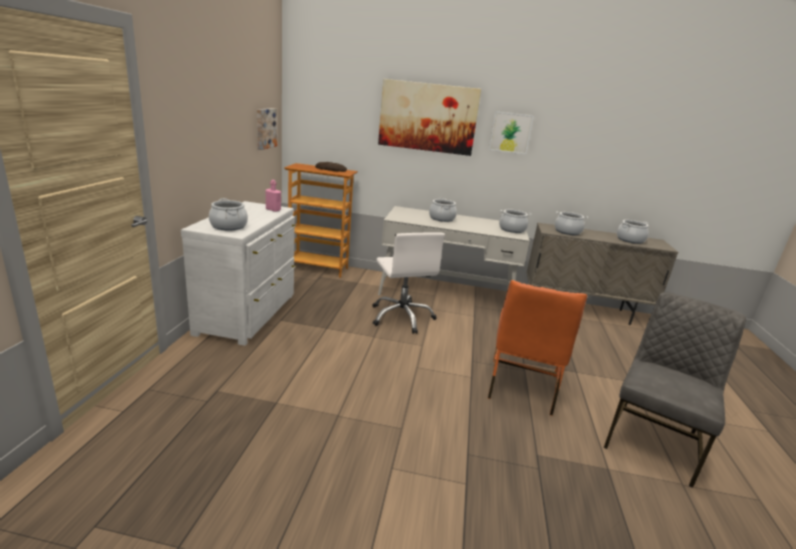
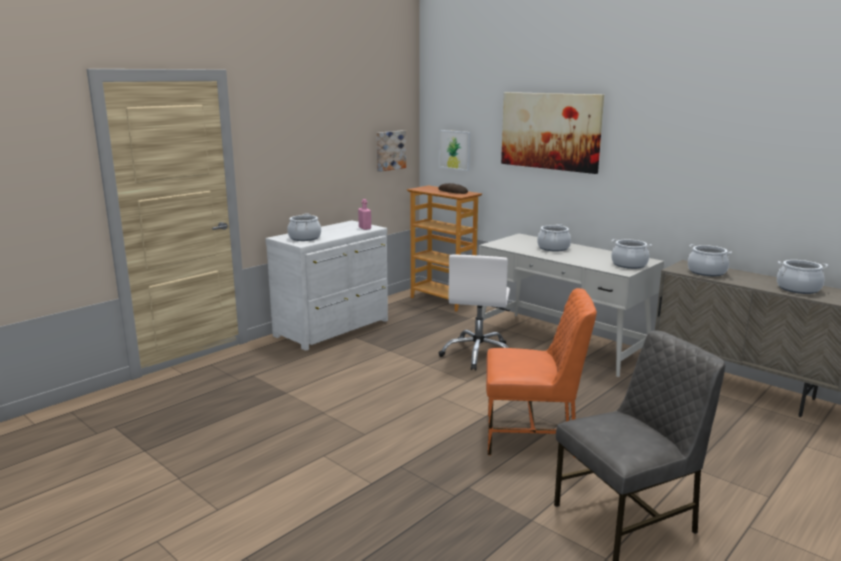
camera: 35 degrees right, 5 degrees down
(510, 132) = (641, 144): picture -> picture (455, 150)
(521, 386) = (532, 436): orange chair -> orange chair turned 135 degrees counterclockwise

